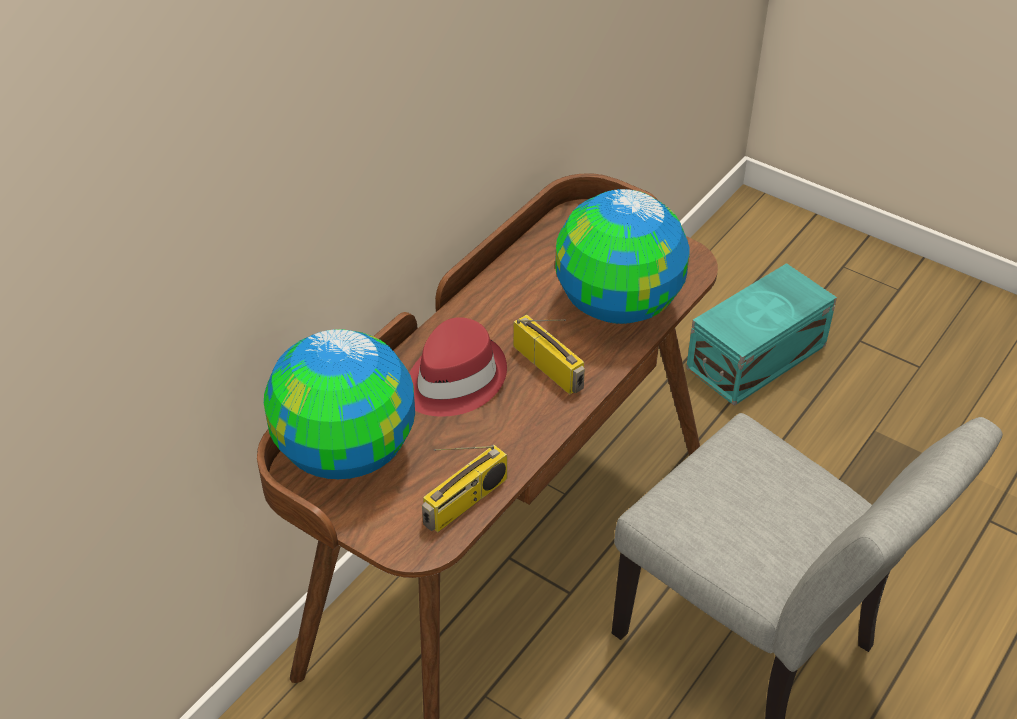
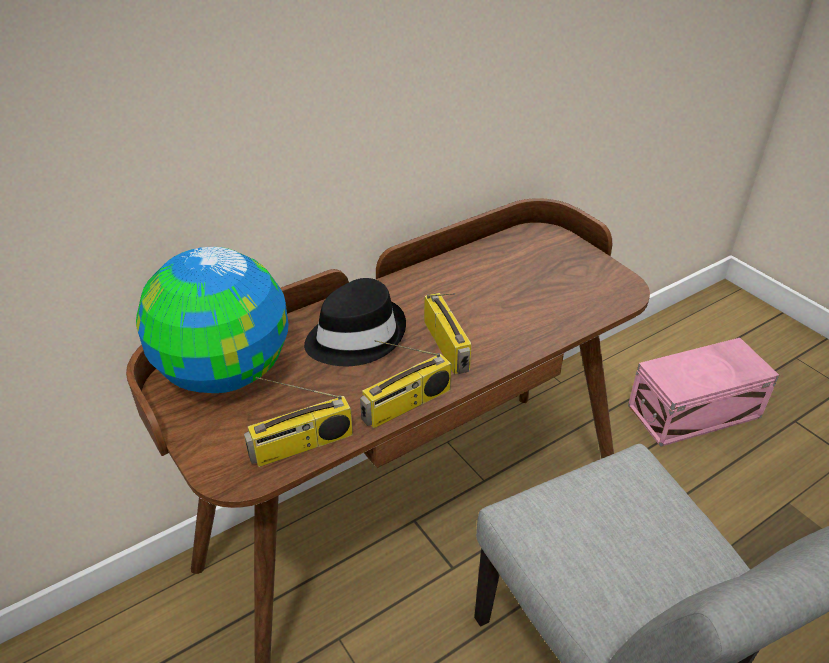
camera: 20 degrees right, 5 degrees down
(453, 379) = (355, 336): red hat -> black hat
(541, 437) = (406, 405): none -> radio
(618, 306) = (537, 311): globe -> none
(759, 357) = (696, 412): turquoise storage box -> pink storage box

